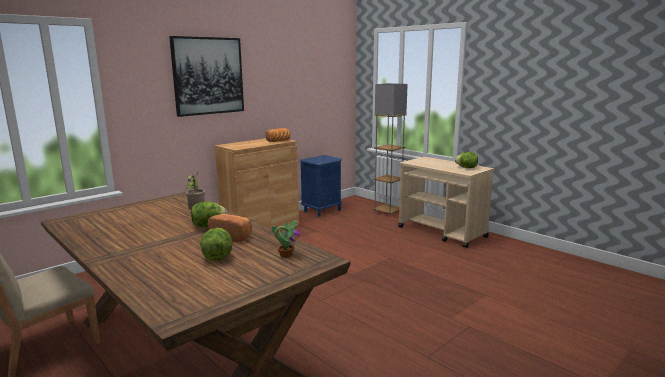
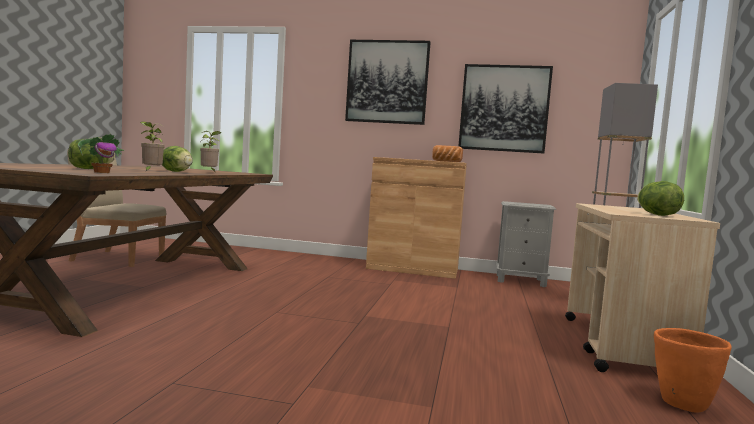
camera: 55 degrees right, 10 degrees down
(232, 236) = (151, 172): bread -> potted plant
(292, 91) = (504, 108): none -> picture
(322, 210) = (520, 280): blue nightstand -> grey nightstand
(502, 247) = (682, 404): none -> orange planter

